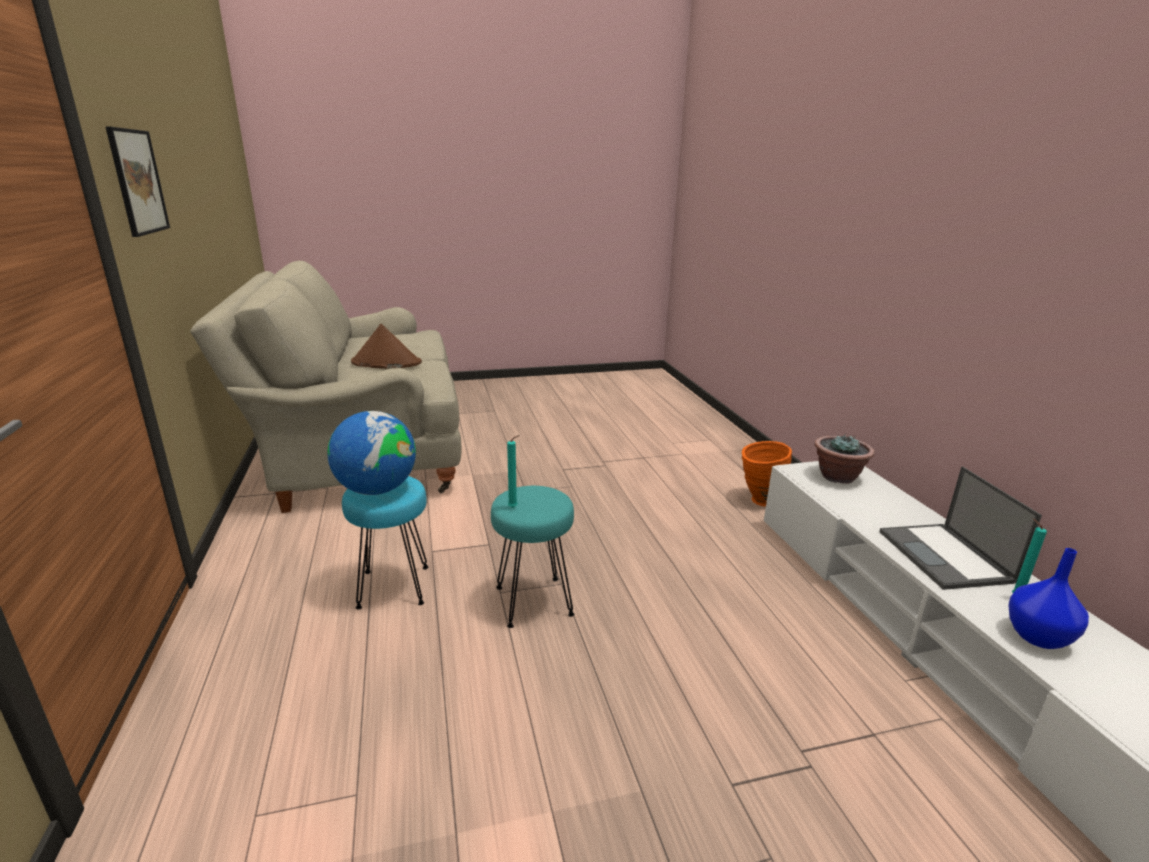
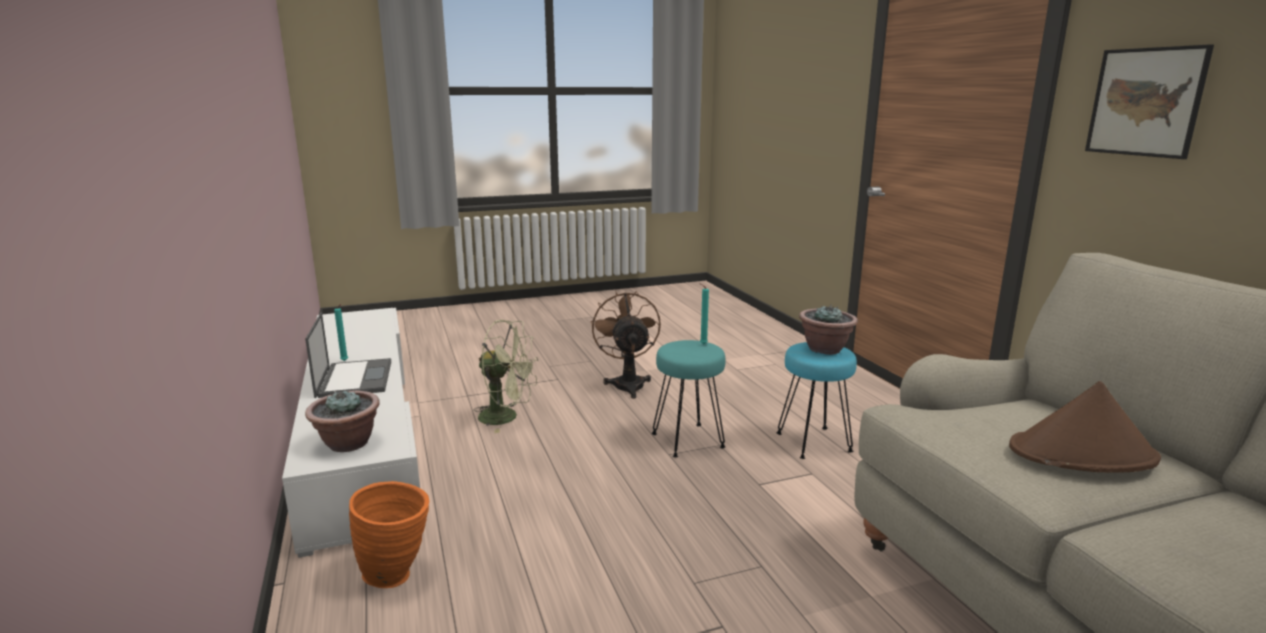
camera: 175 degrees right, 5 degrees down
(376, 490) = (825, 349): globe -> potted plant
(594, 752) = (627, 383): none -> brown fan
(772, 664) = (507, 417): none -> green fan
(1037, 636) = (367, 347): blue vase -> none

